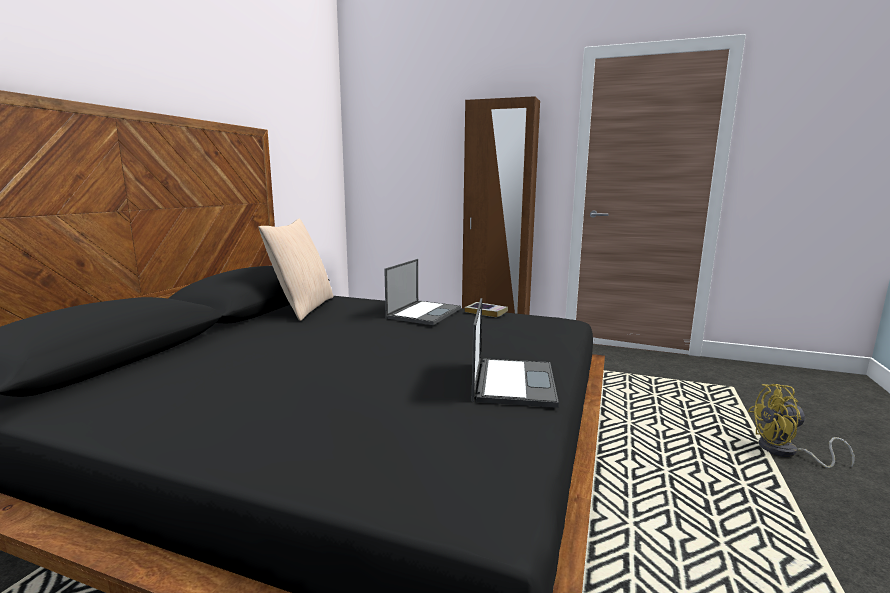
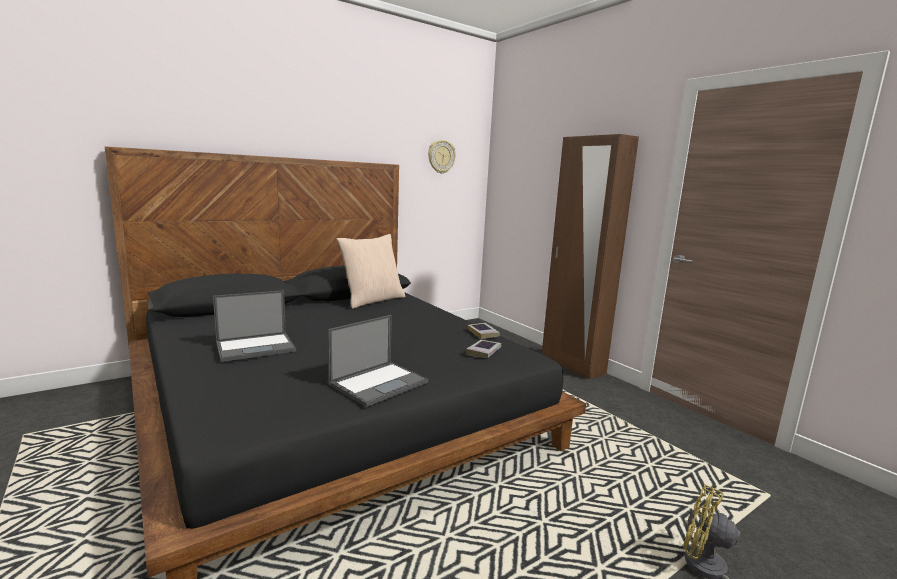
camera: 35 degrees right, 0 degrees up
(302, 123) = (441, 156): none -> wall clock
(424, 313) = (436, 322): laptop -> laptop (256, 347)
(525, 327) = (484, 352): none -> book

